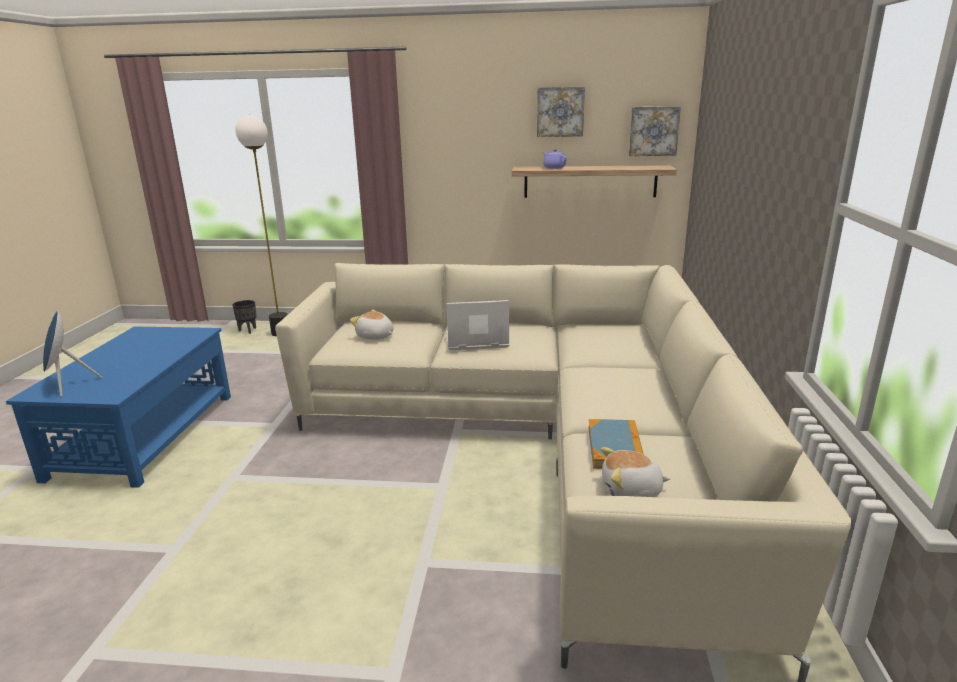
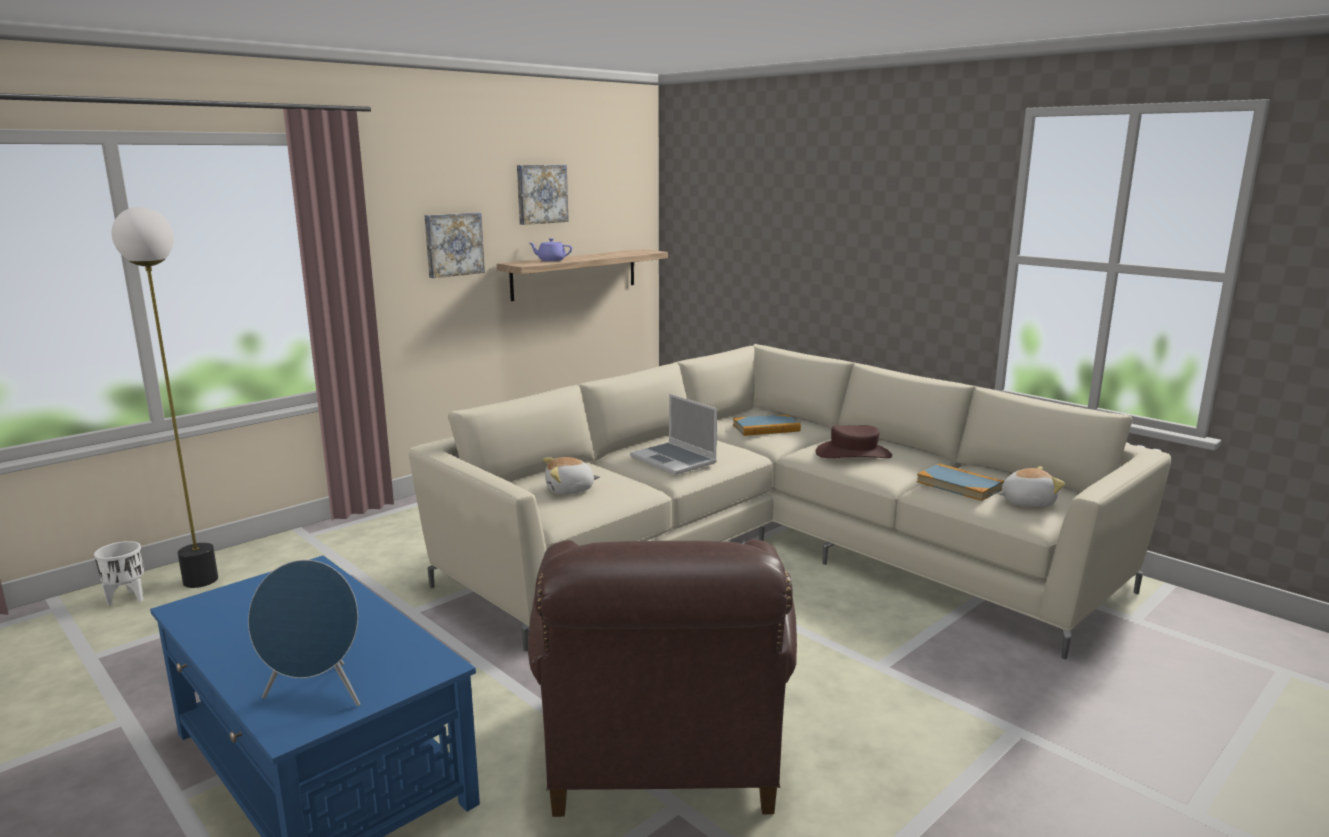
camera: 50 degrees left, 5 degrees down
(222, 521) = (662, 756): none -> brown armchair
(248, 330) = (127, 598): black planter -> white planter
(476, 341) = (675, 460): laptop -> laptop turned 75 degrees counterclockwise
(601, 342) = (766, 428): none -> book
(608, 385) = (853, 454): none -> brown hat
(631, 491) = (1026, 502): plush toy -> plush toy turned 135 degrees counterclockwise
(653, 131) = (626, 213): picture -> picture (453, 244)

